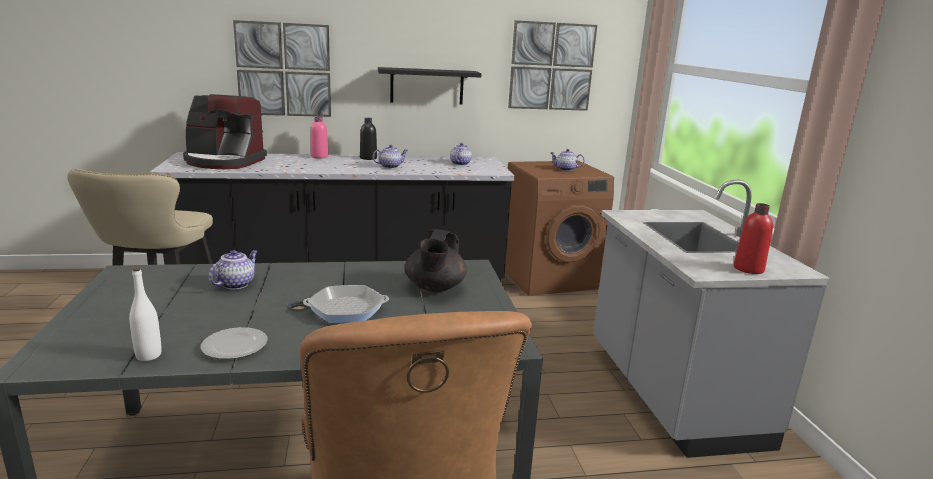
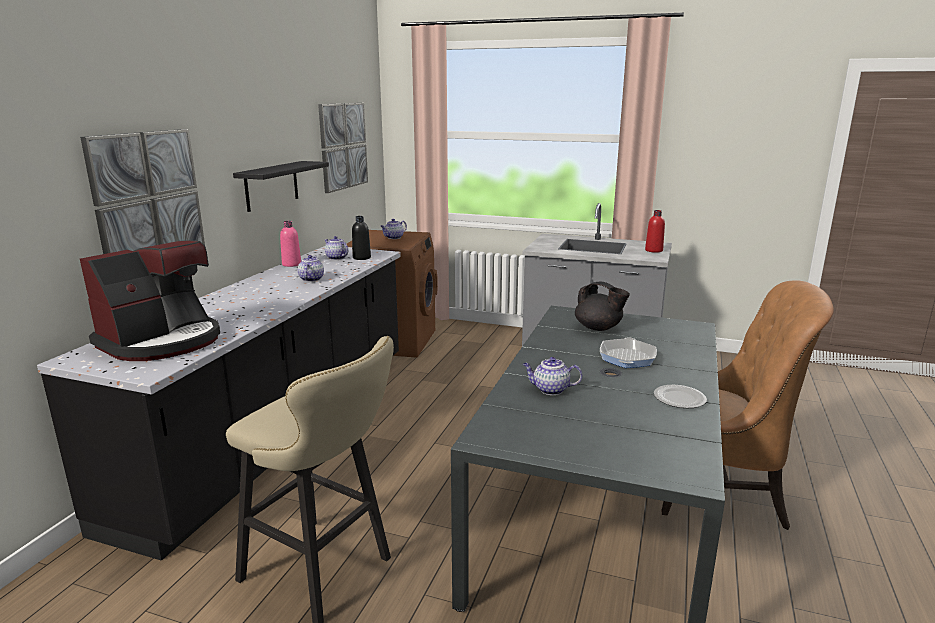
camera: 60 degrees left, 0 degrees up
(148, 355) = (687, 430): white bottle -> none
(236, 284) = (550, 390): teapot -> teapot turned 45 degrees counterclockwise
(319, 156) = (216, 298): pink bottle -> pink bottle (291, 264)
(368, 158) = (259, 281): black bottle -> black bottle (361, 258)

